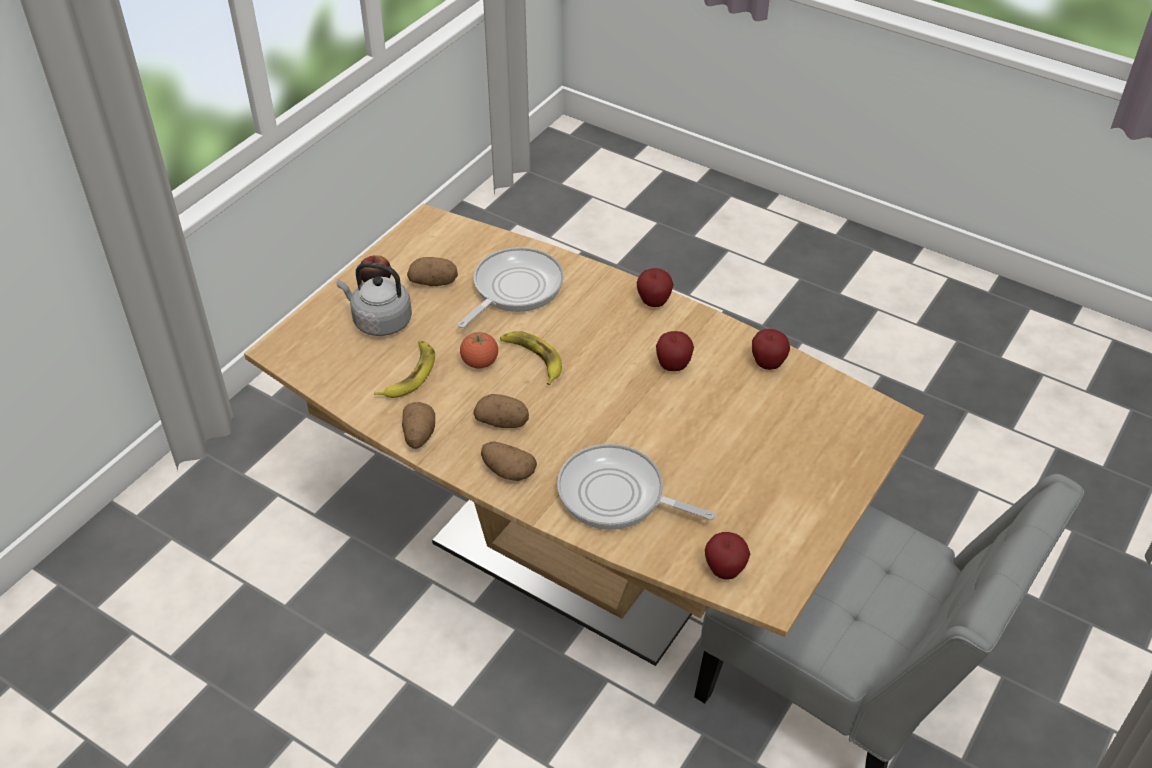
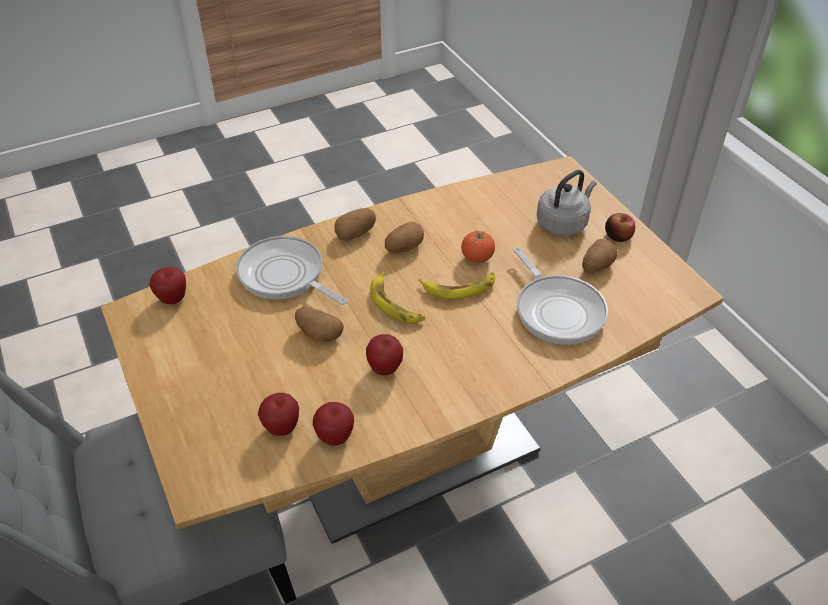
camera: 120 degrees right, 0 degrees up
(410, 374) = (491, 220): banana -> banana (395, 304)
(418, 435) = (424, 205): potato -> potato (318, 334)
(617, 496) = (285, 276): frying pan -> frying pan turned 105 degrees counterclockwise
(654, 303) = (476, 396): apple -> apple (282, 428)

